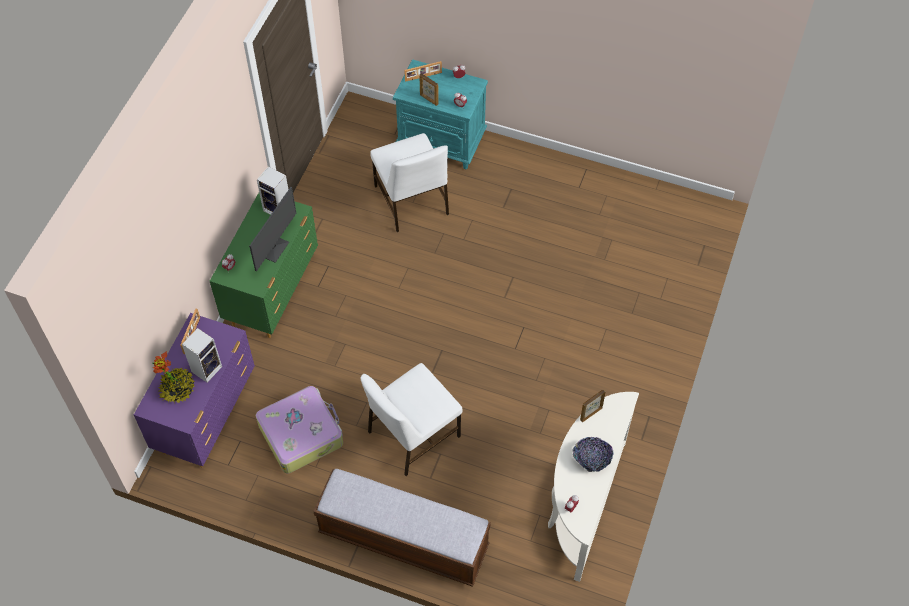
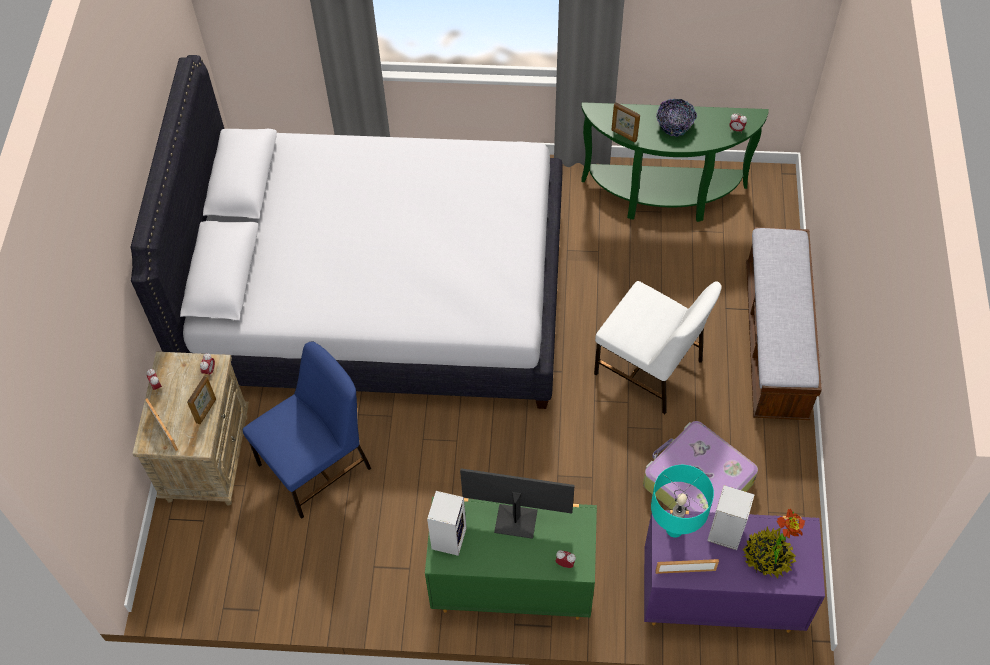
camera: 105 degrees left, 0 degrees up
(223, 339) = (674, 530): none -> turquoise table lamp
(411, 201) = (316, 465): white chair -> blue chair
(442, 143) = (207, 456): turquoise nightstand -> beige nightstand
(545, 267) = (378, 295): none -> white bed
(582, 504) = (664, 199): white console table -> green console table

